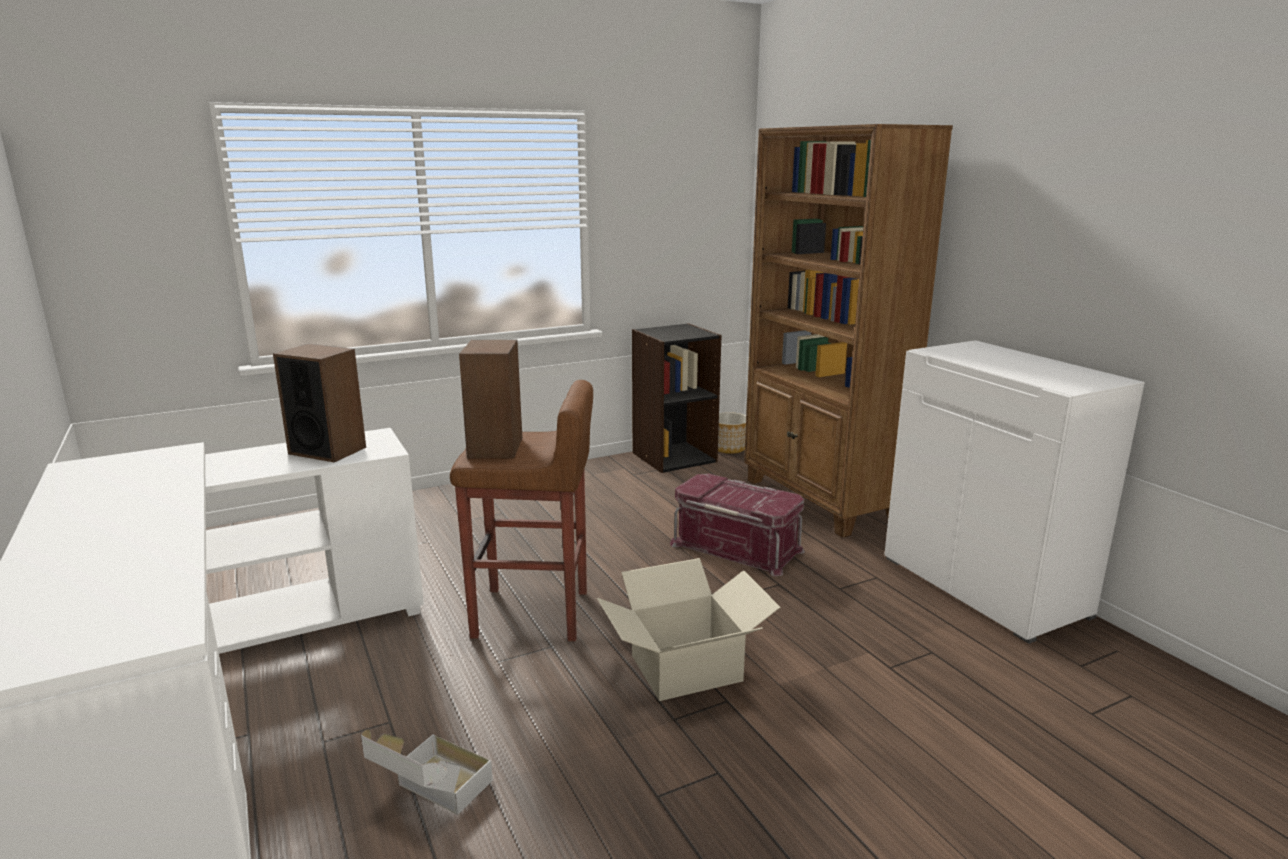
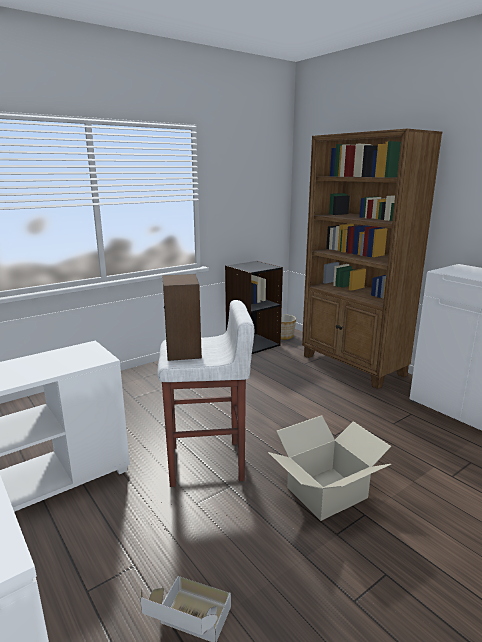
camera: 10 degrees left, 0 degrees up
(327, 450) = (56, 361): speaker -> none
(533, 615) = (207, 463): brown stool -> white stool
(737, 546) = (318, 400): red storage box -> none

